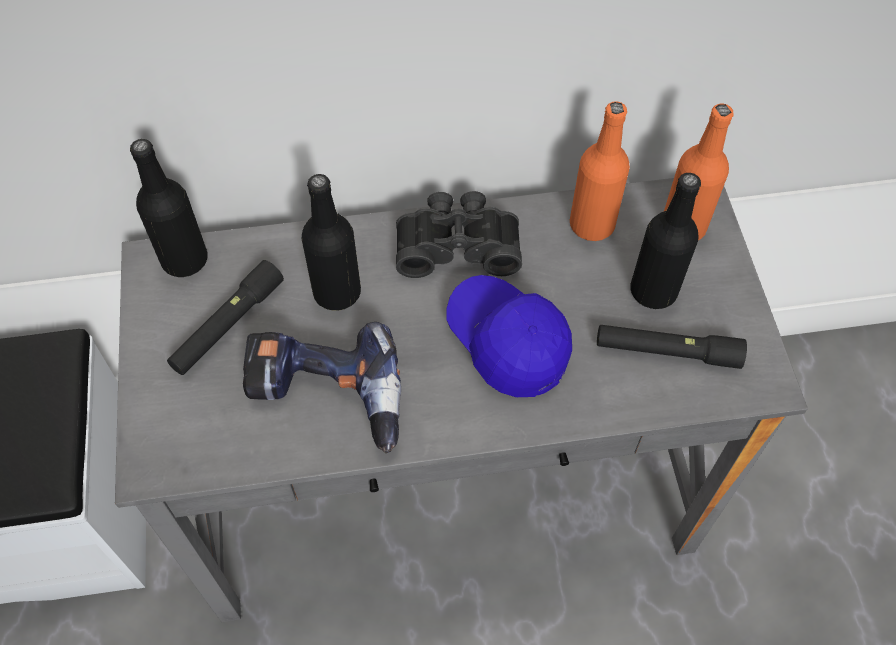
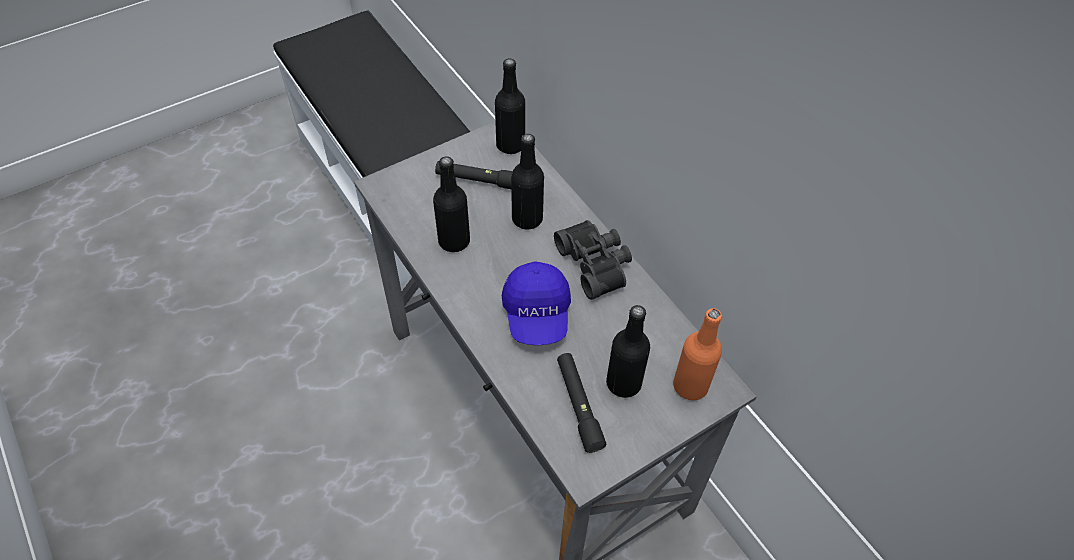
camera: 65 degrees right, 5 degrees down
(326, 399) = (454, 241): power drill -> black bottle
(507, 343) = (537, 314): blue cap -> blue cap turned 150 degrees clockwise
(592, 224) = (657, 331): orange bottle -> none

